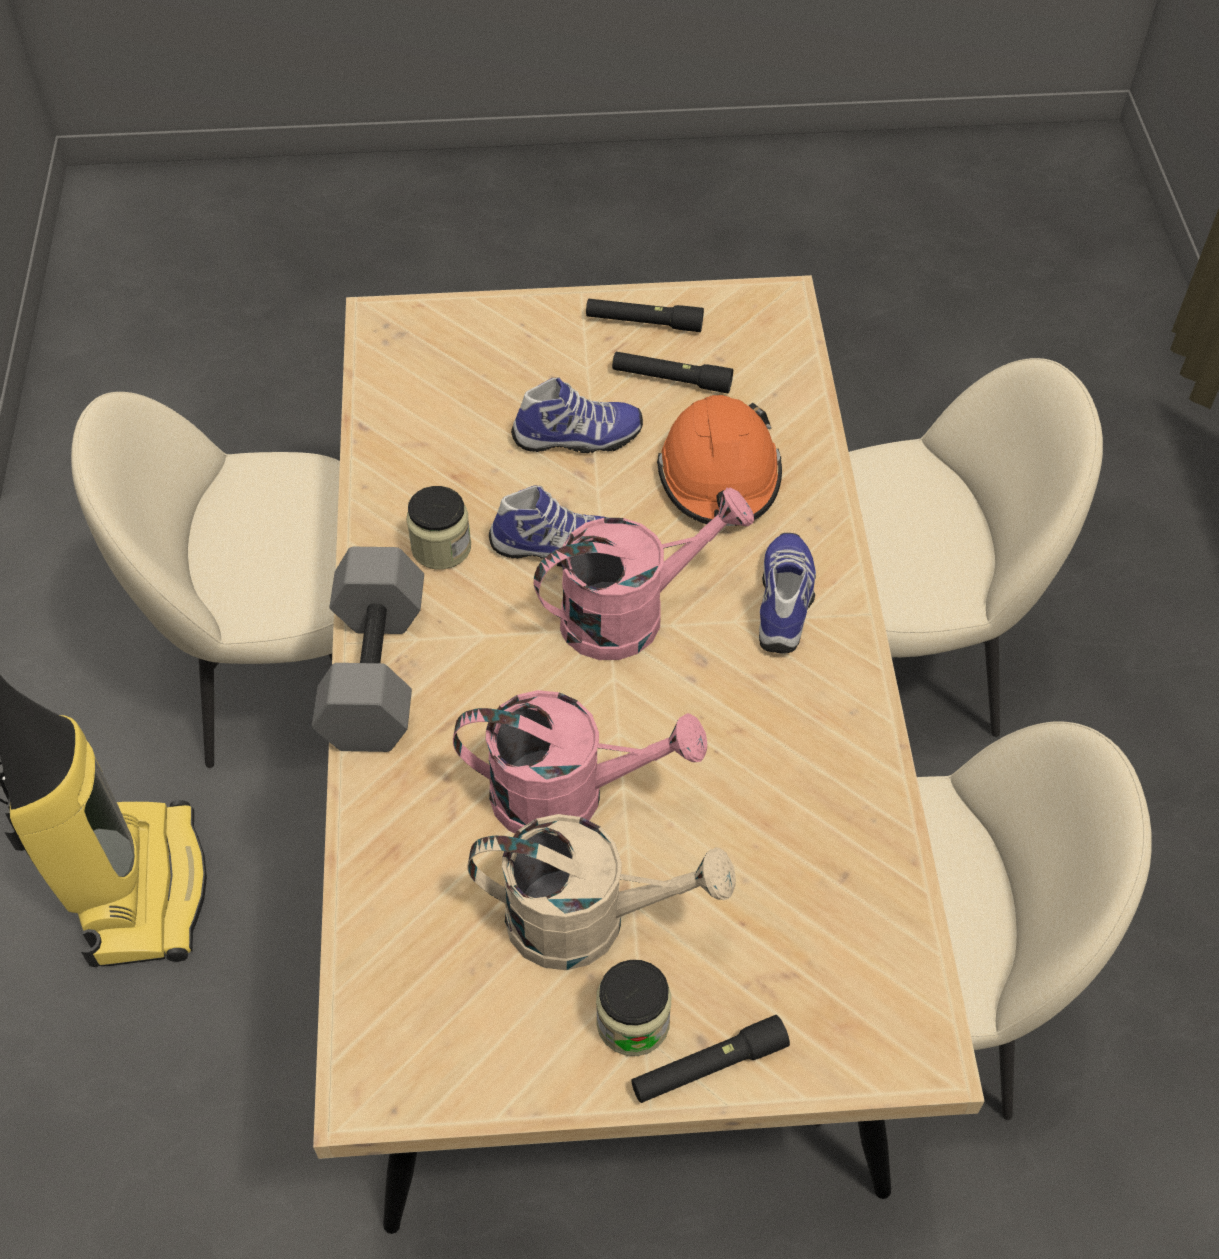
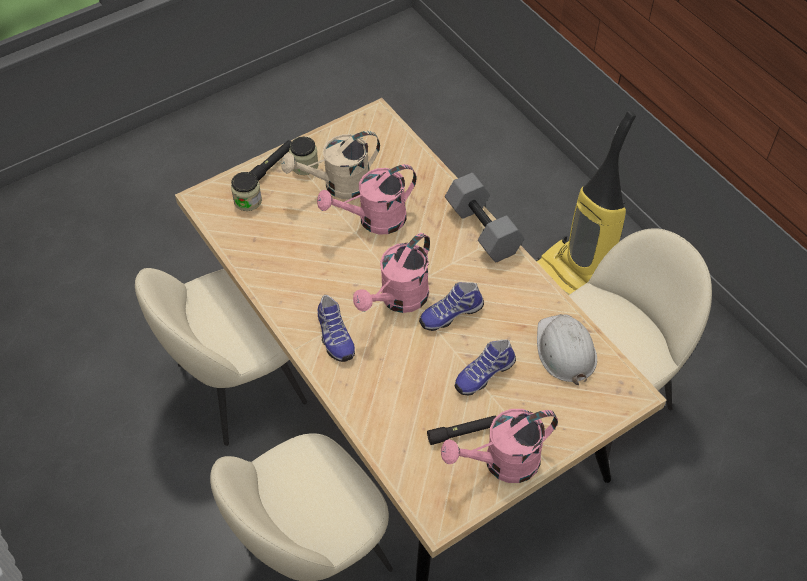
camera: 150 degrees right, 0 degrees up
(424, 414) = (565, 350): none -> white hard hat
(441, 547) = (501, 290): jar -> jar (248, 201)
(644, 322) = (502, 463): black flashlight -> pink watering can
(719, 476) = (402, 386): orange hard hat -> none

